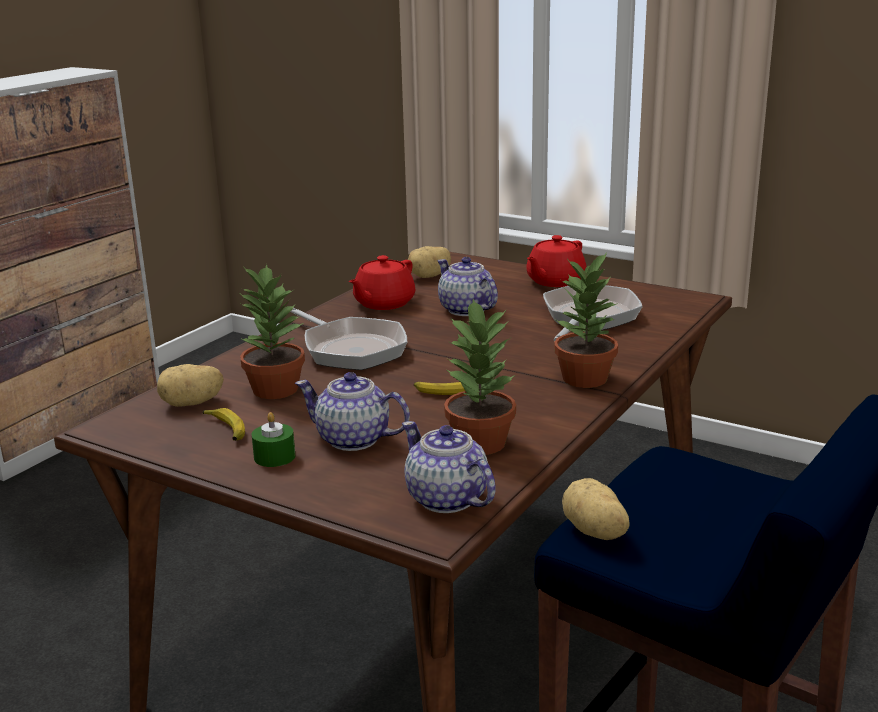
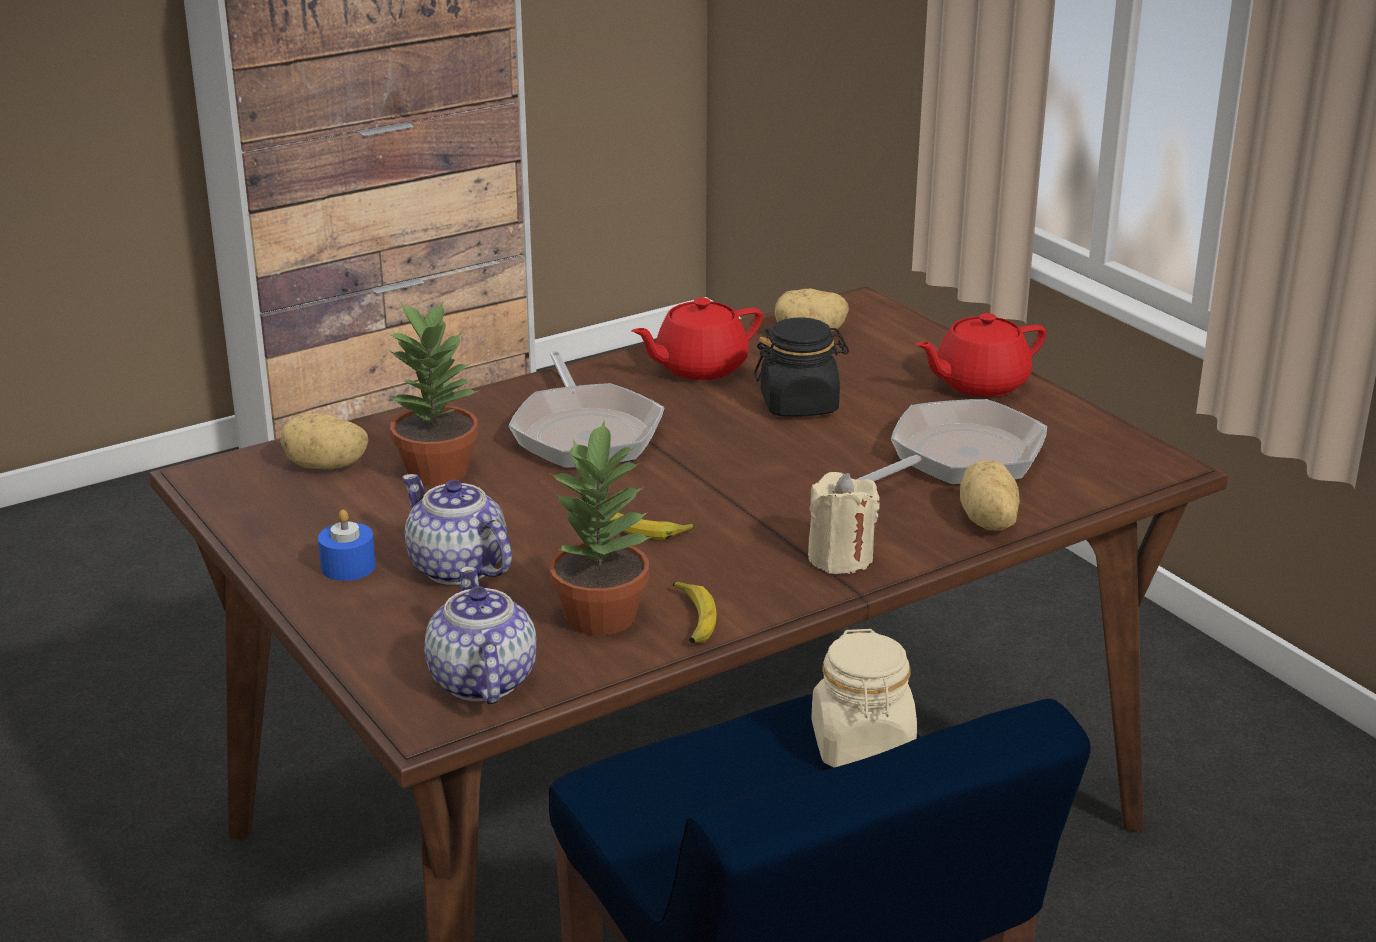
camera: 25 degrees right, 5 degrees up
(226, 429) = (330, 514): banana -> banana (693, 620)
(274, 457) = (348, 566): green candle -> blue candle
(466, 310) = (799, 405): teapot -> black jar
(586, 379) = (840, 558): potted plant -> beige candle
(594, 532) = (632, 778): potato -> potato (986, 522)
(706, 475) = (862, 746): none -> beige jar

